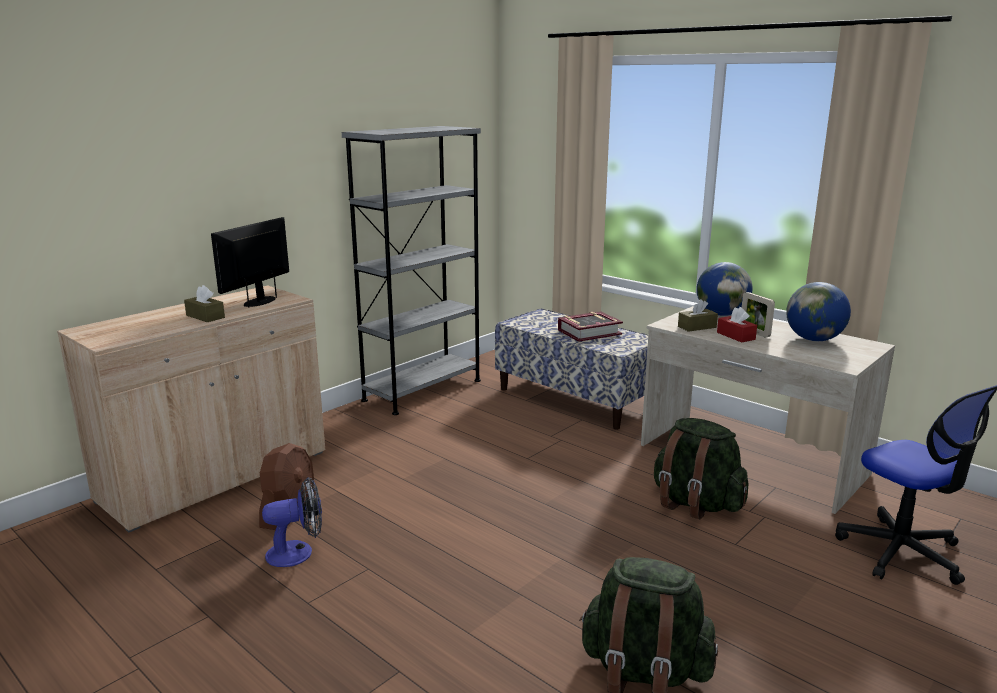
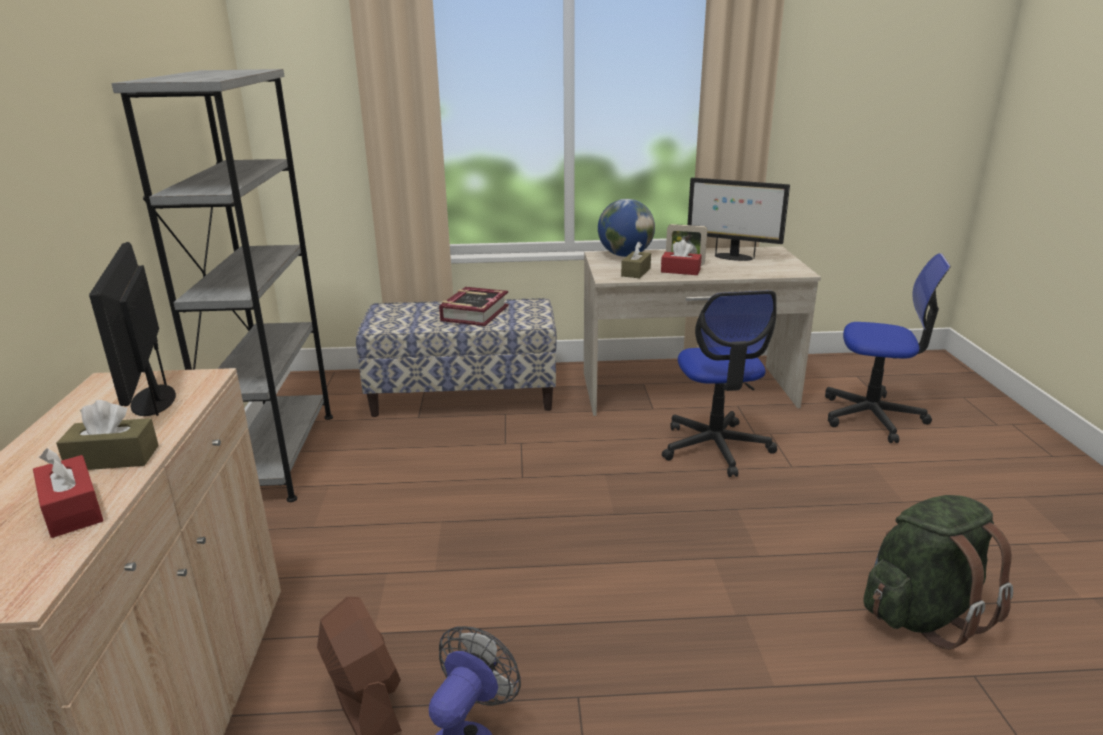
camera: 45 degrees left, 5 degrees up
(162, 327) = (72, 510): none -> red tissue box
(695, 504) = (715, 448): green backpack -> office chair
(814, 339) = (732, 257): globe -> monitor

